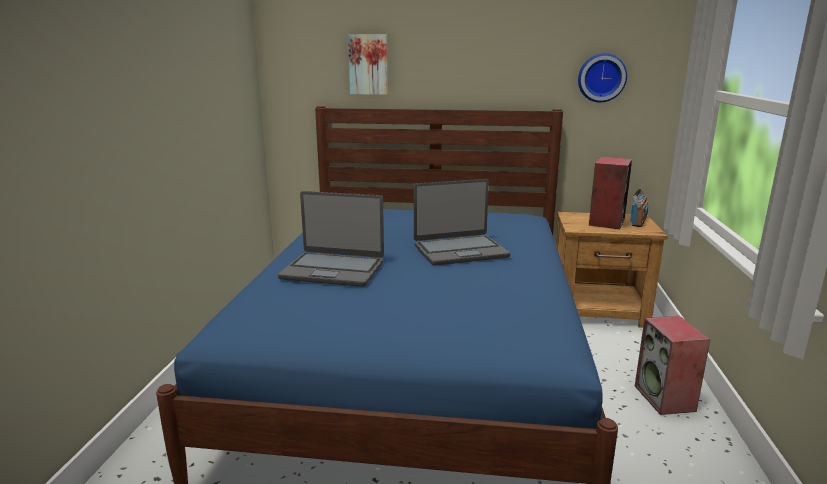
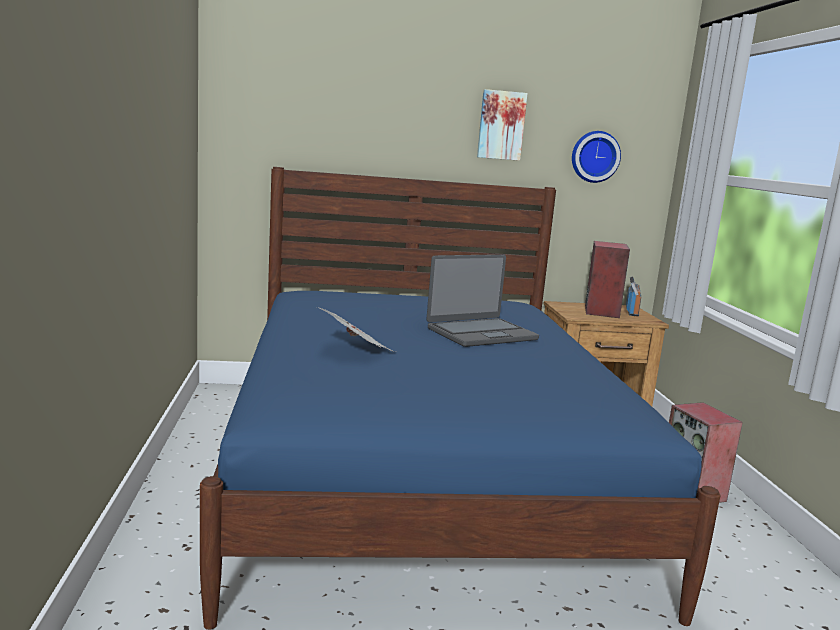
camera: 15 degrees left, 5 degrees down
(333, 270) = (356, 350): laptop -> newspaper
(368, 64) = (339, 122): picture -> picture (501, 125)

